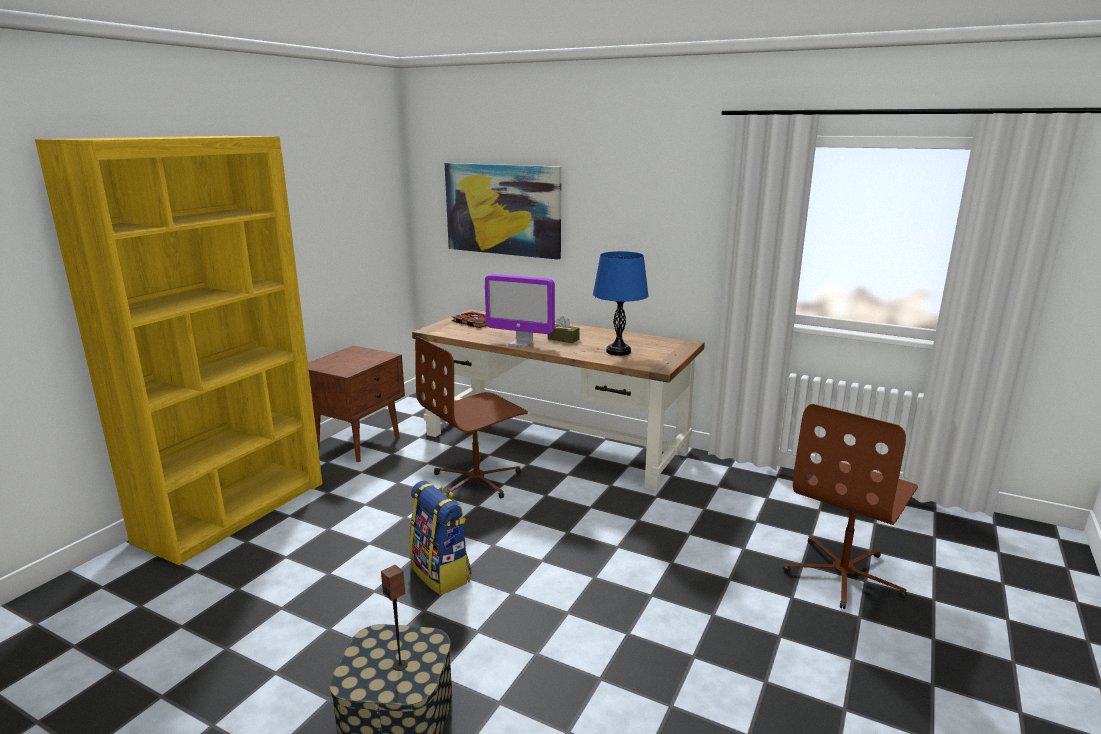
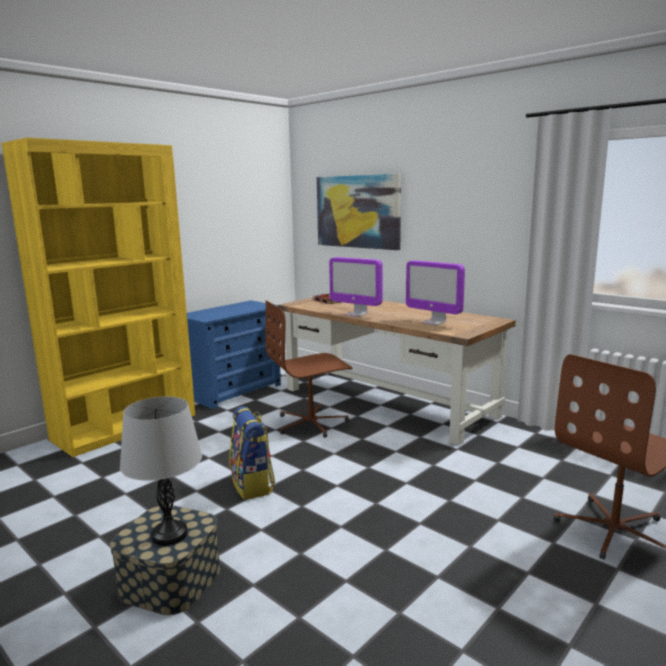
camera: 15 degrees right, 5 degrees down
(359, 443) = (235, 391): brown nightstand -> blue dresser
(400, 665) = (169, 535): speaker -> grey table lamp
(563, 339) = (393, 313): brown tissue box -> none
(618, 351) = (434, 322): blue table lamp -> monitor

